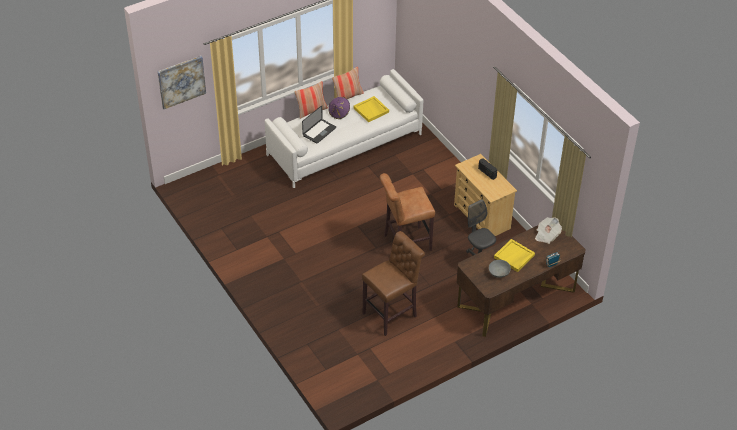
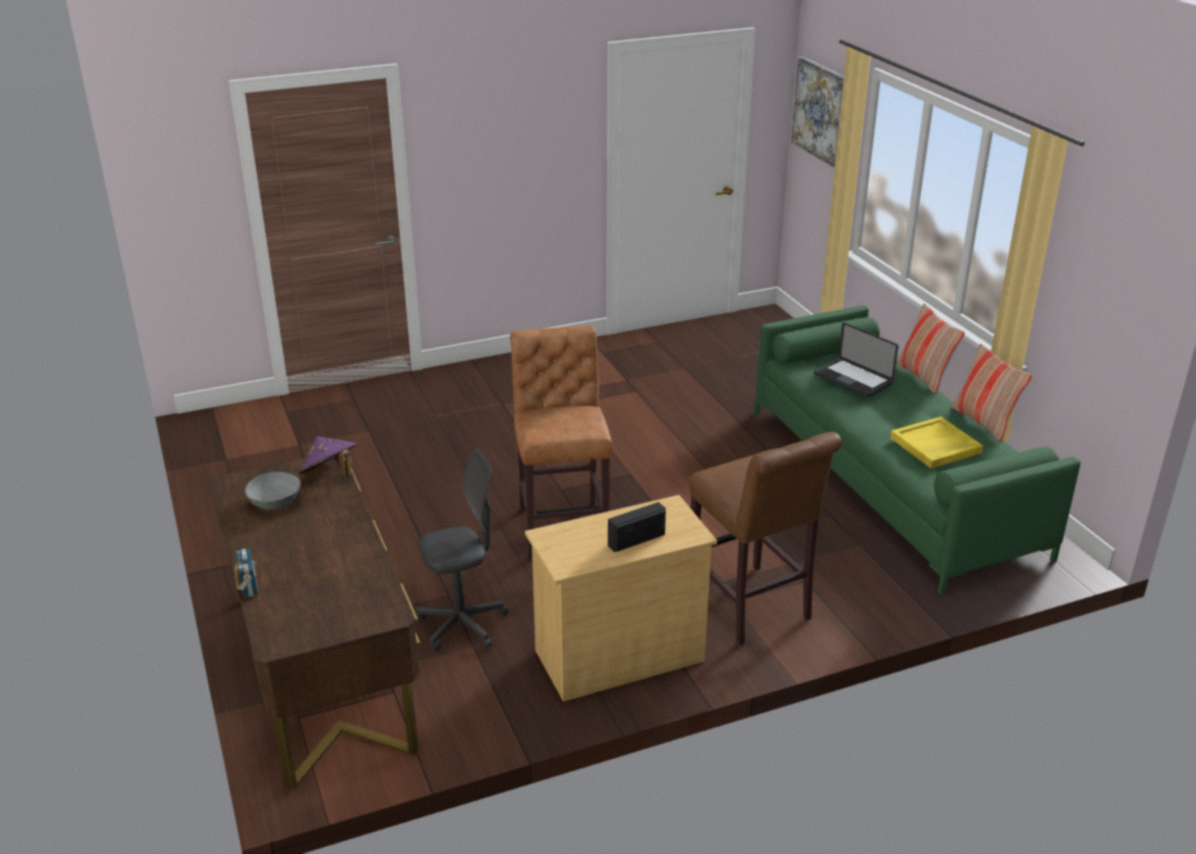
camera: 100 degrees right, 15 degrees down
(339, 113) = (918, 405): purple hat -> purple hat (330, 475)
(345, 144) = (893, 480): white sofa -> green sofa
(392, 314) = (373, 490): brown stool -> brown stool (751, 609)
(514, 257) = (312, 532): yellow tray -> none
(546, 235) = (356, 598): newspaper -> none

